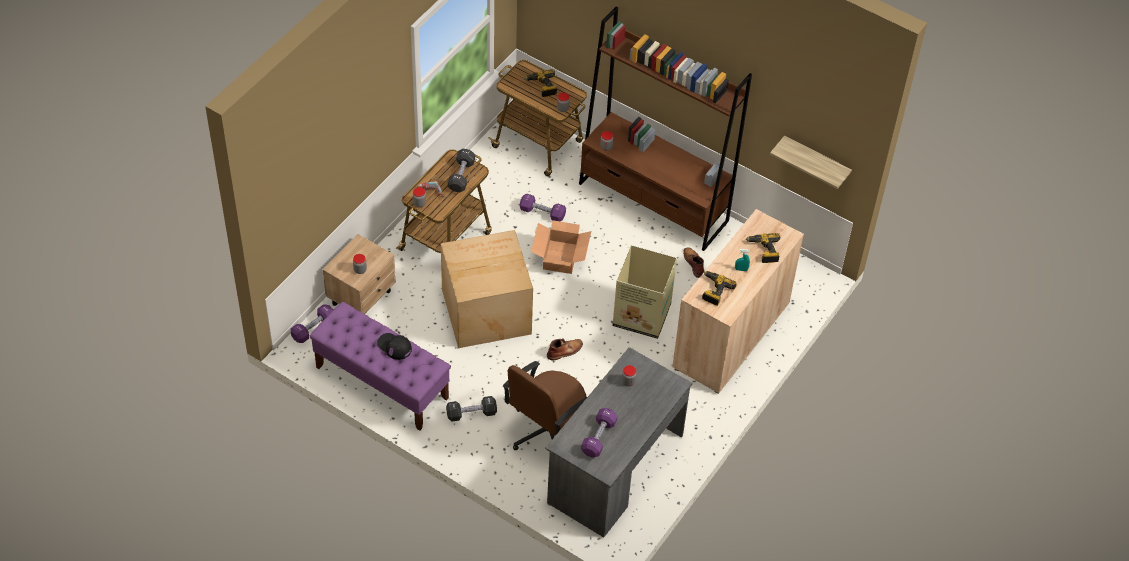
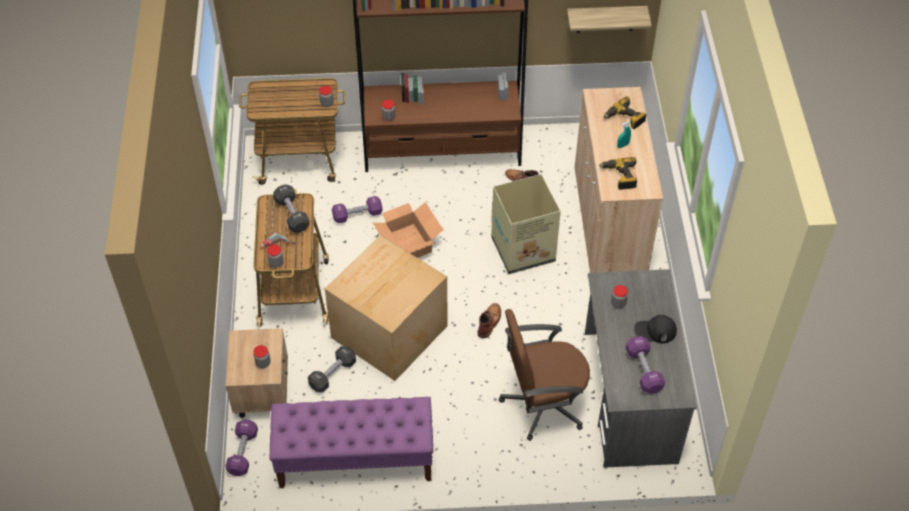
camera: 35 degrees left, 0 degrees up
(394, 346) = (364, 414): black cap -> black cap (655, 331)
(471, 413) = (462, 432): black dumbbell -> black dumbbell (332, 374)
(542, 86) = (290, 95): power drill -> none
(547, 432) = (542, 403): brown office chair -> brown office chair turned 75 degrees clockwise

